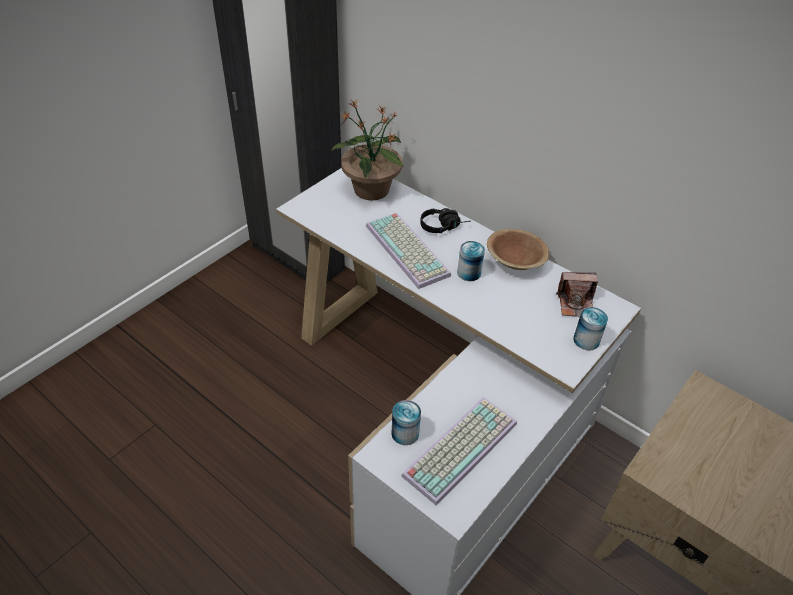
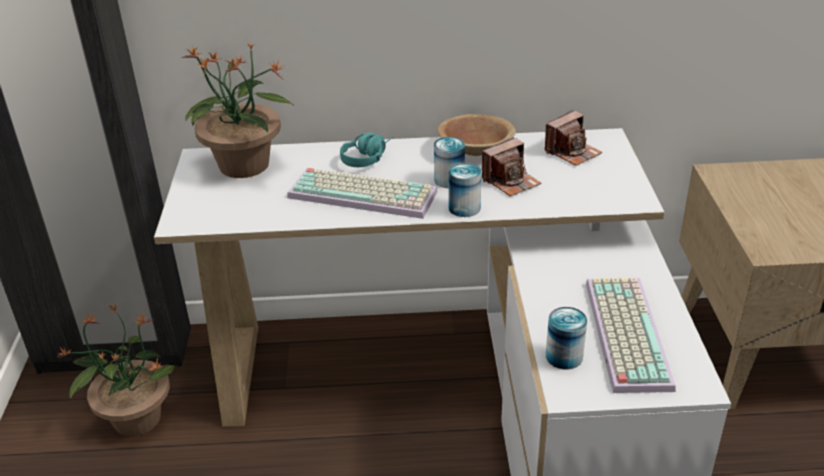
camera: 40 degrees left, 10 degrees down
(269, 303) = (136, 418): none -> potted plant
(444, 226) = (368, 157): black headphones -> turquoise headphones
(504, 298) = (511, 181): none -> camera
(586, 340) = (620, 172): can -> can (464, 208)

